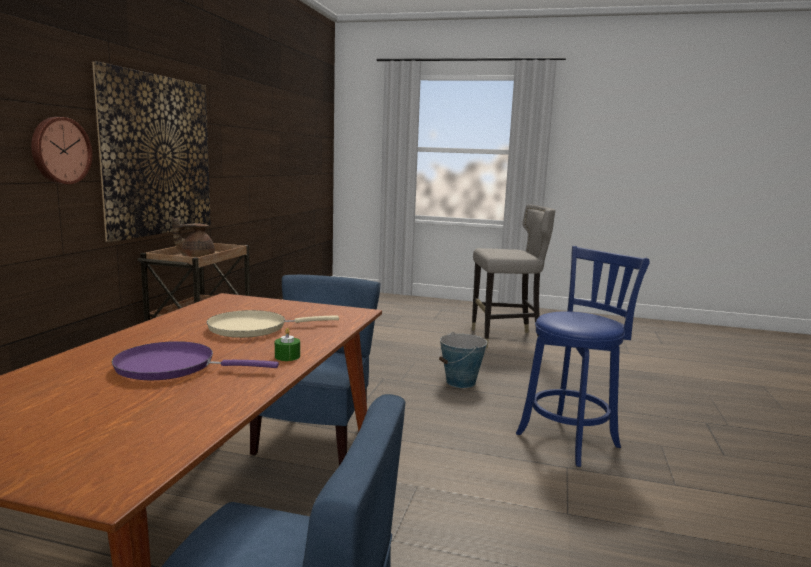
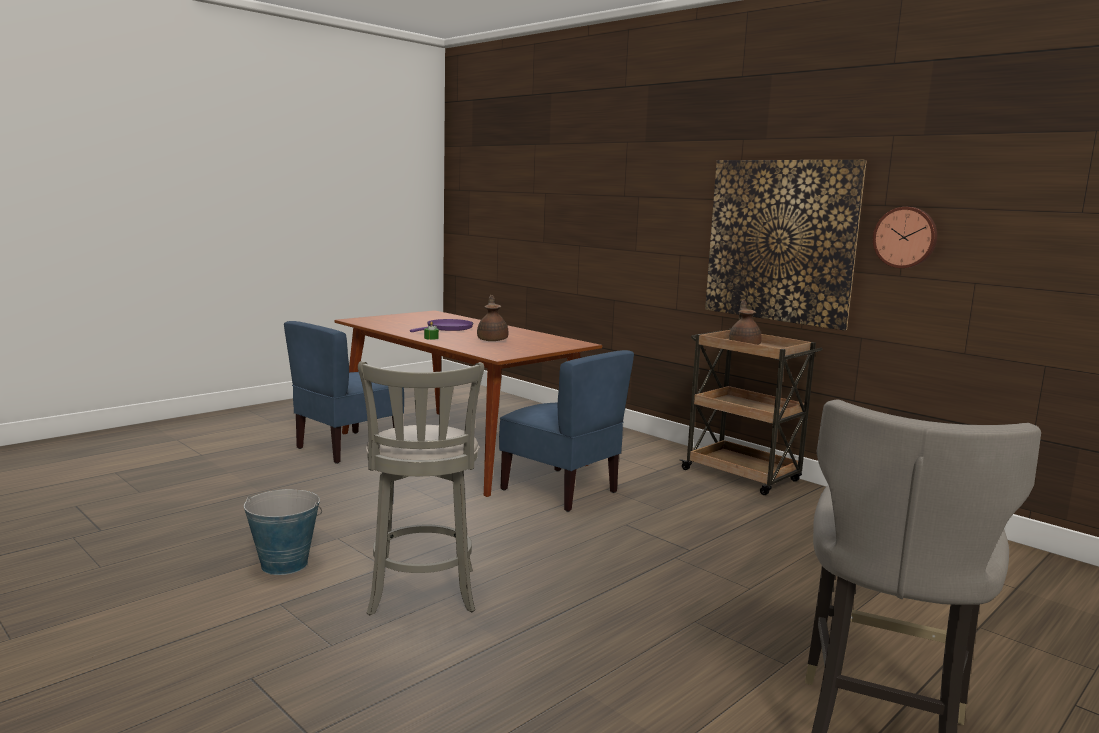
camera: 120 degrees right, 0 degrees up
(60, 150) = (682, 232): wall clock -> wall clock (905, 237)
(253, 328) = (492, 340): beige frying pan -> brown teapot
(461, 382) = (642, 593): bucket -> bucket (284, 564)
(571, 439) = (422, 594): blue stool -> grey stool

